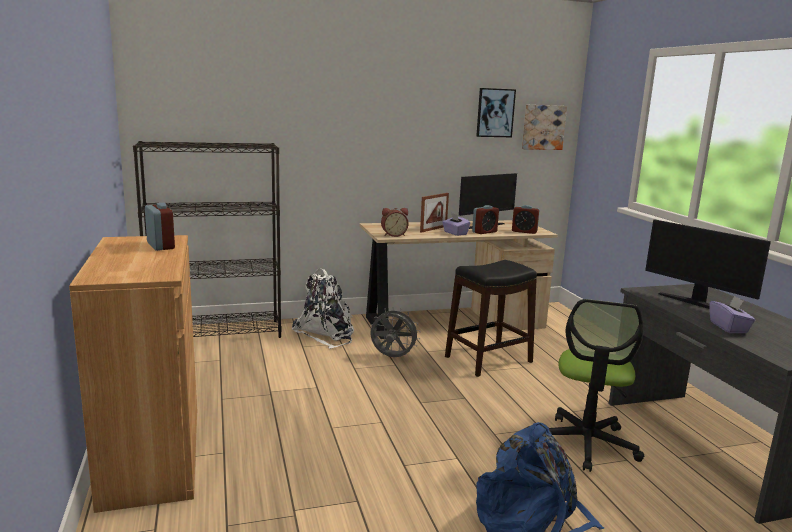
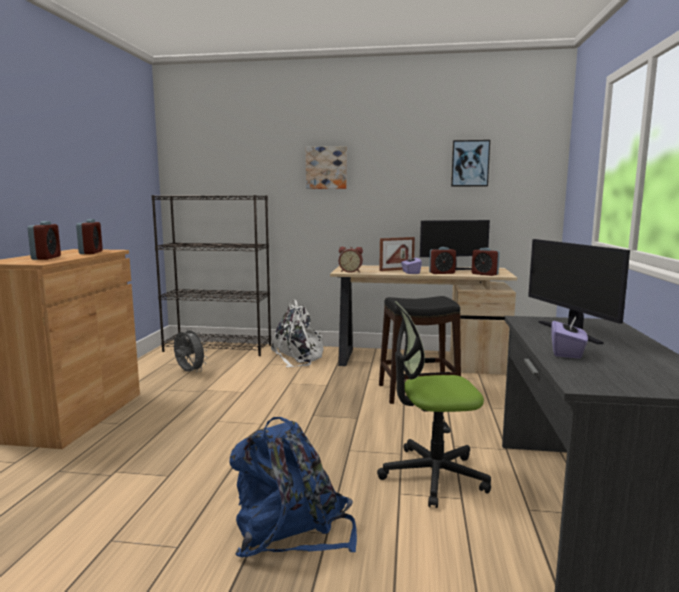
camera: 25 degrees right, 5 degrees down
(139, 263) = (46, 258): none -> alarm clock
(392, 357) = (331, 380): grey fan -> grey fan (189, 372)
(543, 127) = (523, 175): picture -> picture (326, 168)
(586, 444) = (433, 475): office chair -> office chair turned 45 degrees clockwise

